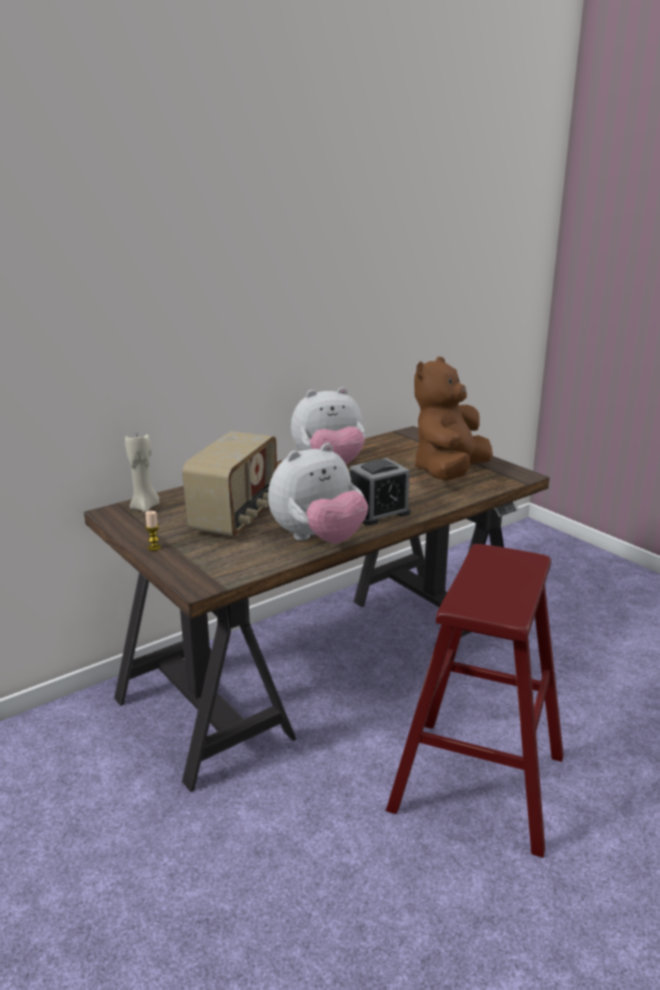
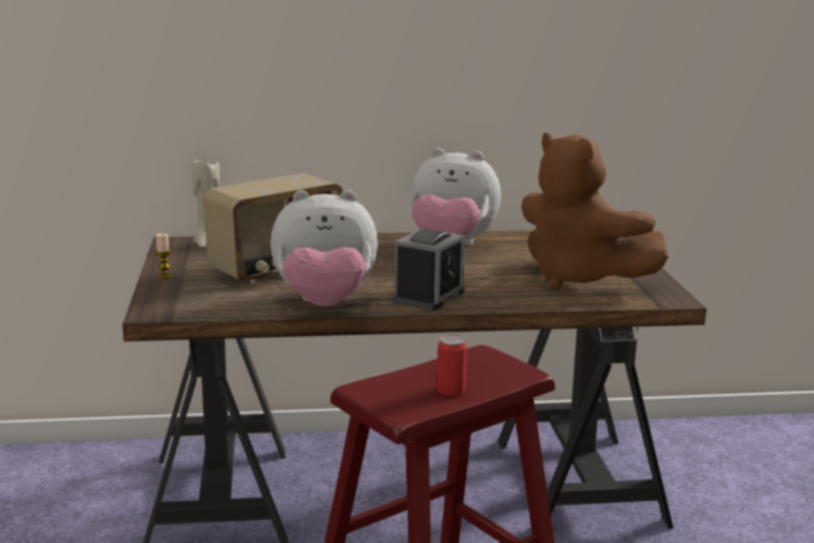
camera: 30 degrees right, 5 degrees down
(378, 513) = (429, 296): alarm clock -> alarm clock turned 60 degrees counterclockwise
(449, 473) = (579, 279): brown plush toy -> brown plush toy turned 105 degrees counterclockwise
(511, 587) = (451, 390): none -> can

